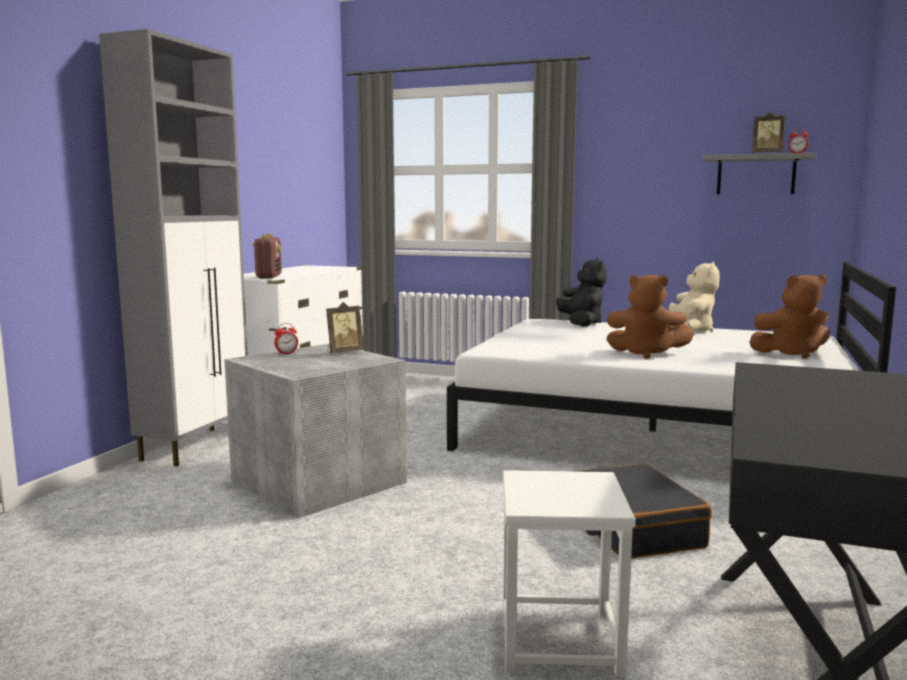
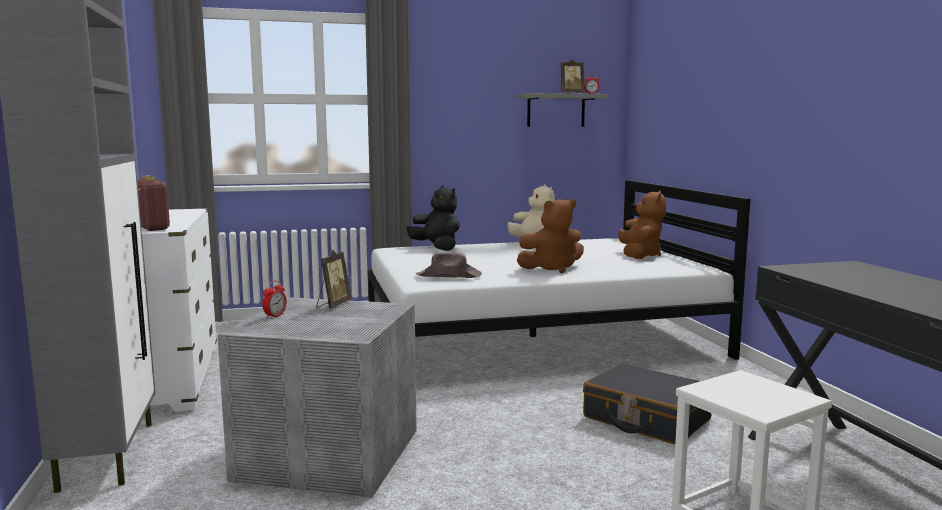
camera: 35 degrees left, 0 degrees up
(525, 347) = (449, 276): none -> brown hat
(791, 353) = (640, 255): brown plush toy -> brown plush toy turned 45 degrees counterclockwise

